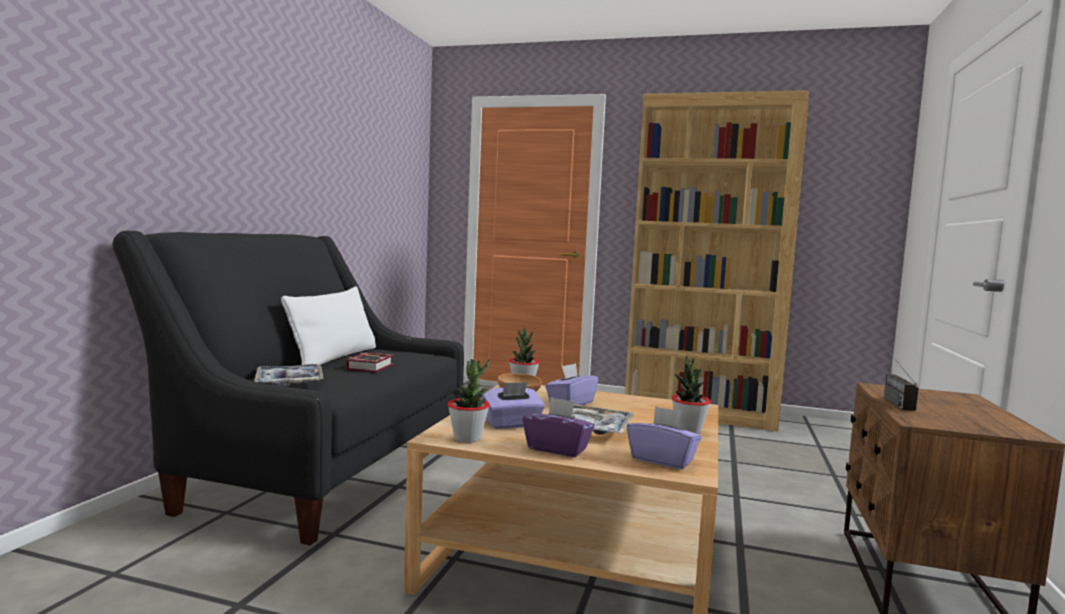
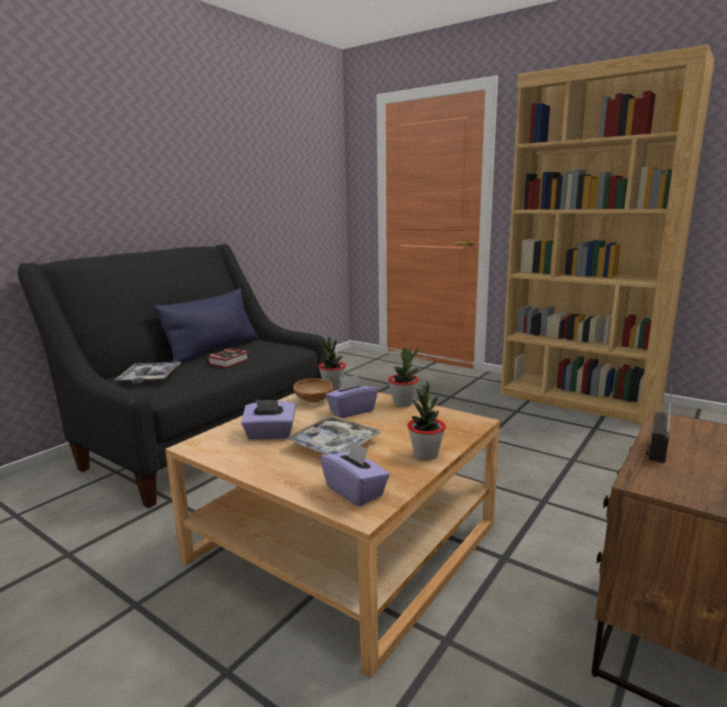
camera: 20 degrees right, 10 degrees up
(334, 358) = (214, 351): white pillow -> blue pillow
(467, 438) = (215, 449): potted plant -> potted plant (403, 403)
(557, 449) = (275, 468): purple tissue box -> none

